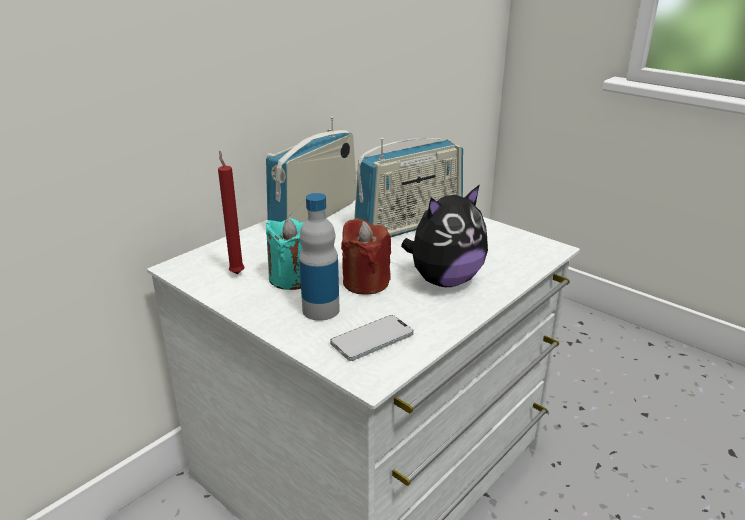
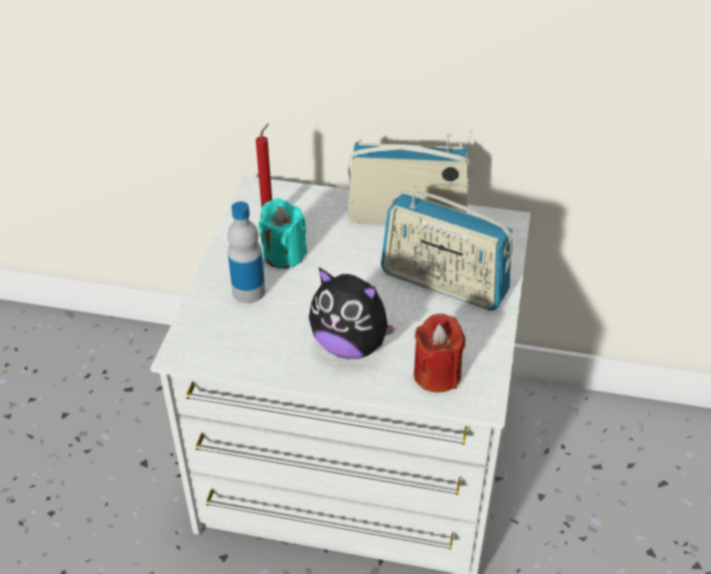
camera: 60 degrees right, 15 degrees up
(365, 282) = (309, 298): red candle -> red candle (437, 374)
(372, 339) = (227, 336): phone -> none

